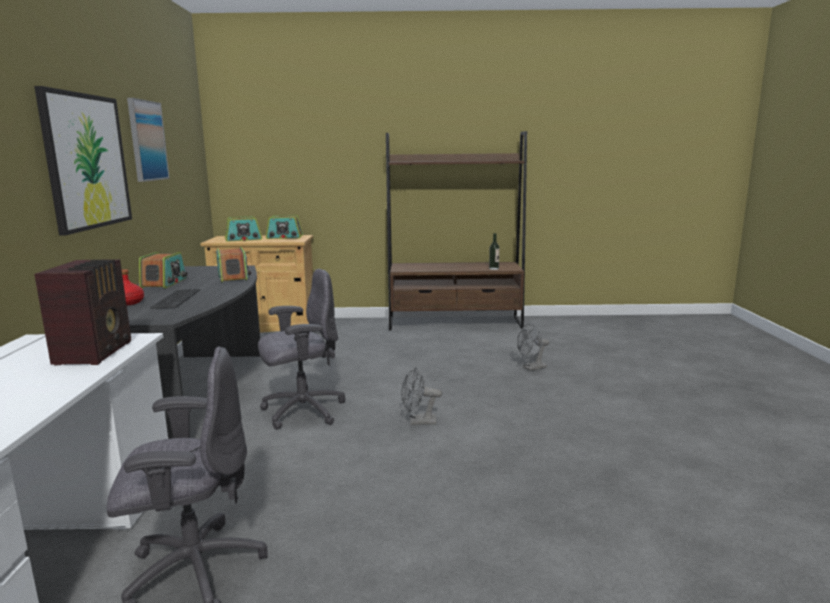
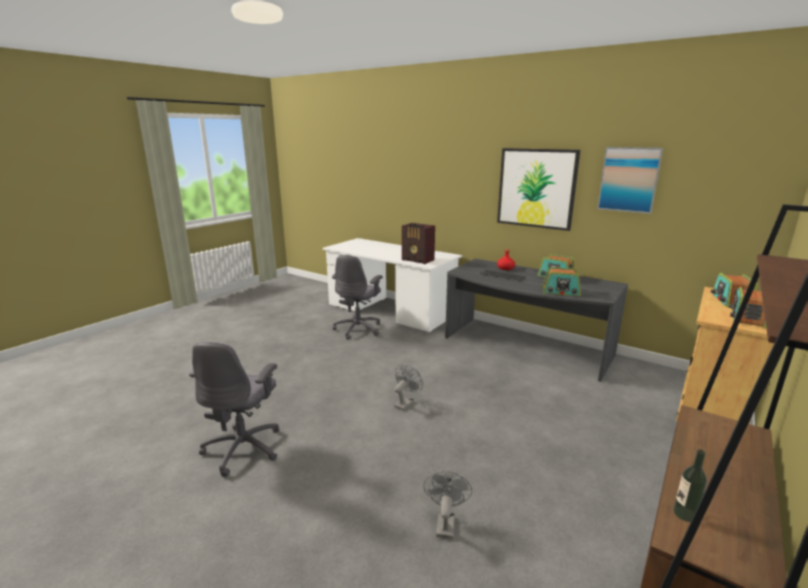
camera: 125 degrees right, 5 degrees up
(302, 411) = (466, 372): grey office chair -> grey office chair (244, 448)

